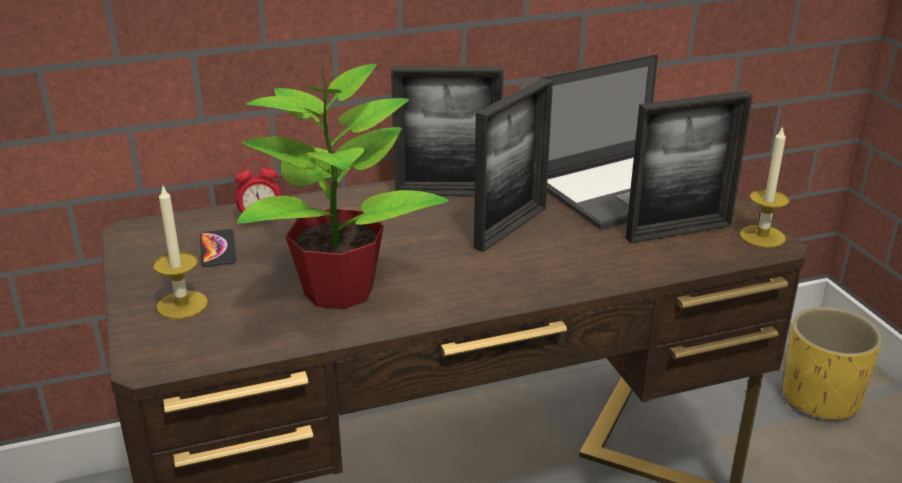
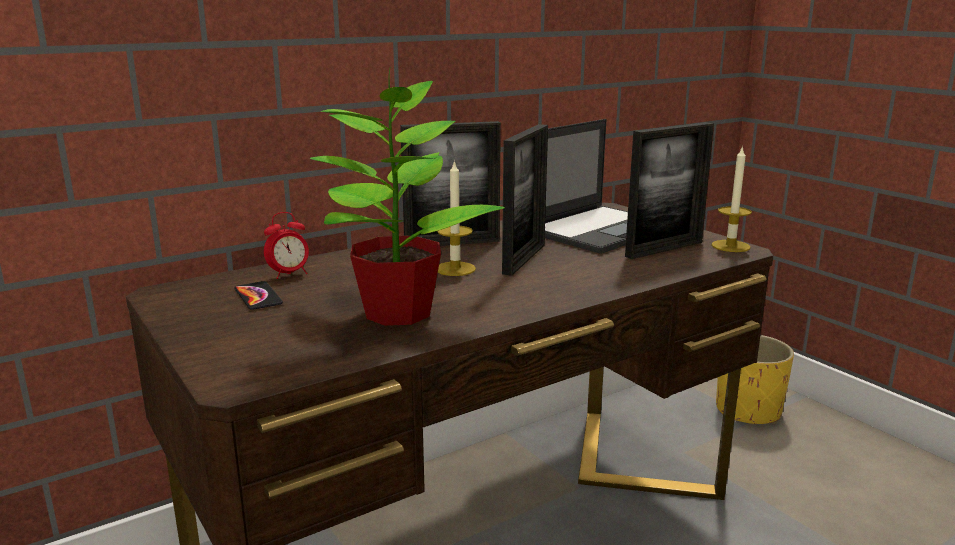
camera: 15 degrees left, 10 degrees down
(182, 305) = (245, 338): candle -> candle (455, 269)

